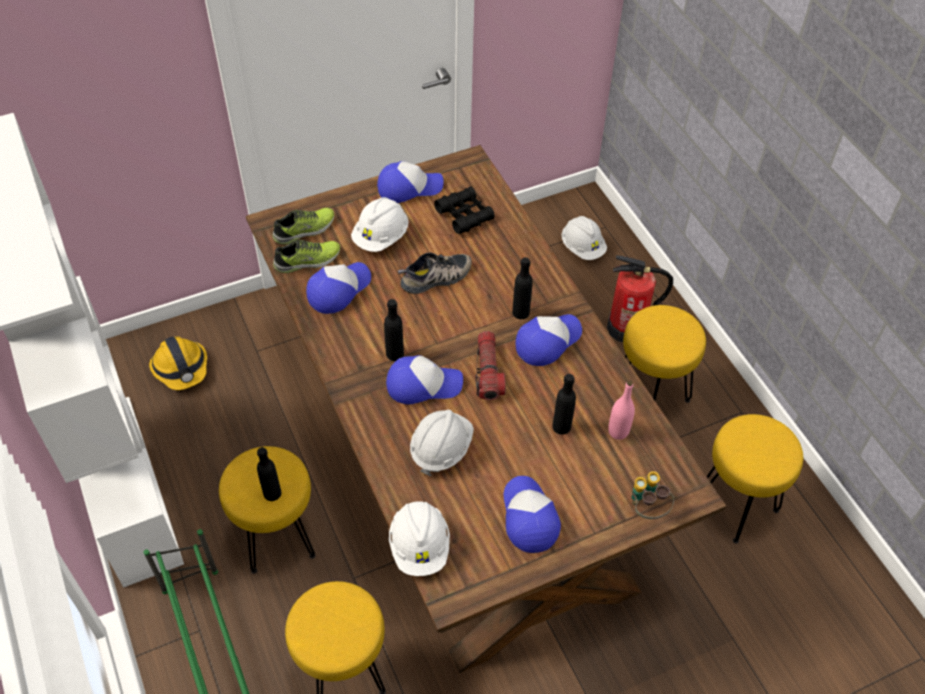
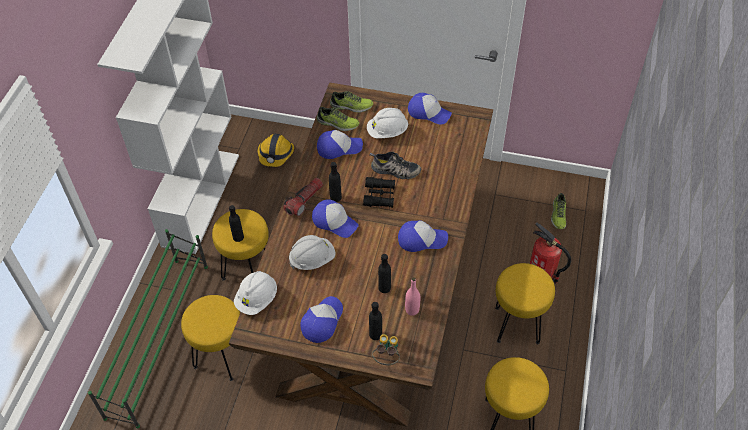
camera: 40 degrees right, 0 degrees up
(464, 215) = (444, 144): black binoculars -> black binoculars (379, 196)
(488, 371) = (374, 235): flashlight -> flashlight (304, 201)
(520, 312) = (422, 215): black bottle -> black bottle (375, 334)
(582, 248) = (558, 215): white hard hat -> shoe

